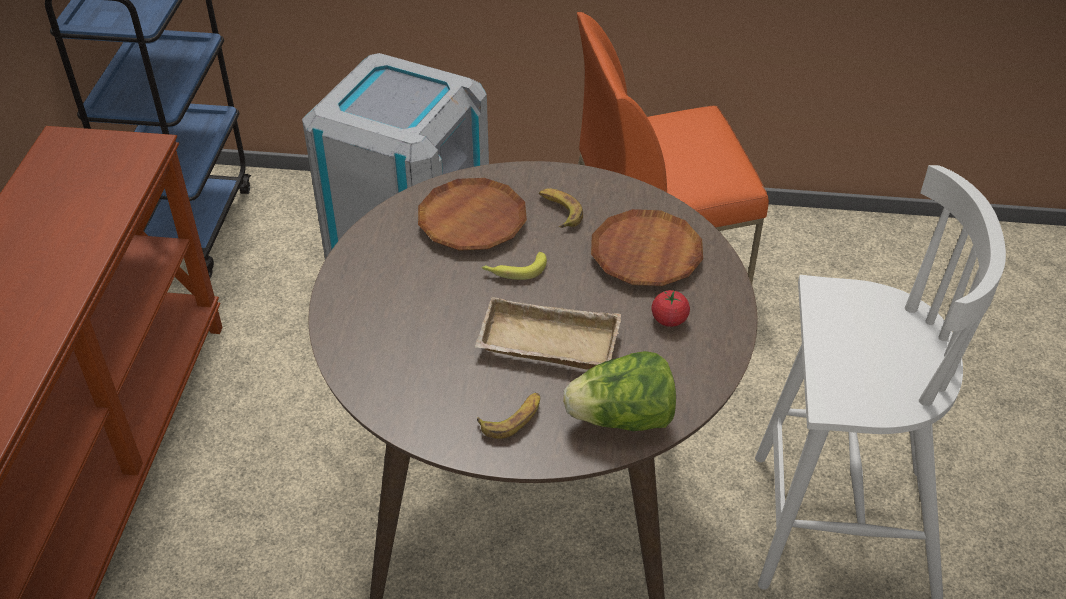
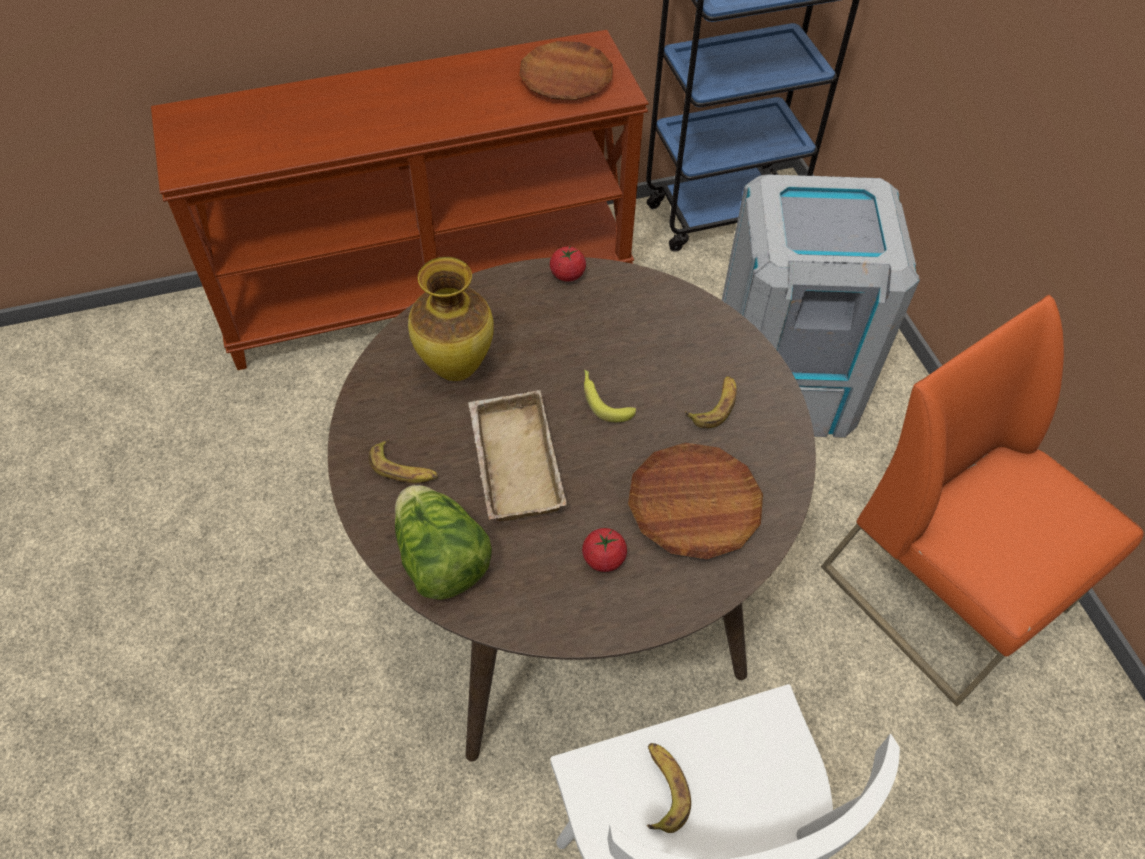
camera: 65 degrees right, 10 degrees up
(359, 248) = (567, 274): none -> tomato
(421, 353) = (456, 370): none -> vase
(472, 220) = (655, 340): brown plate -> brown plate (566, 77)
(855, 367) = (662, 788): none -> banana

